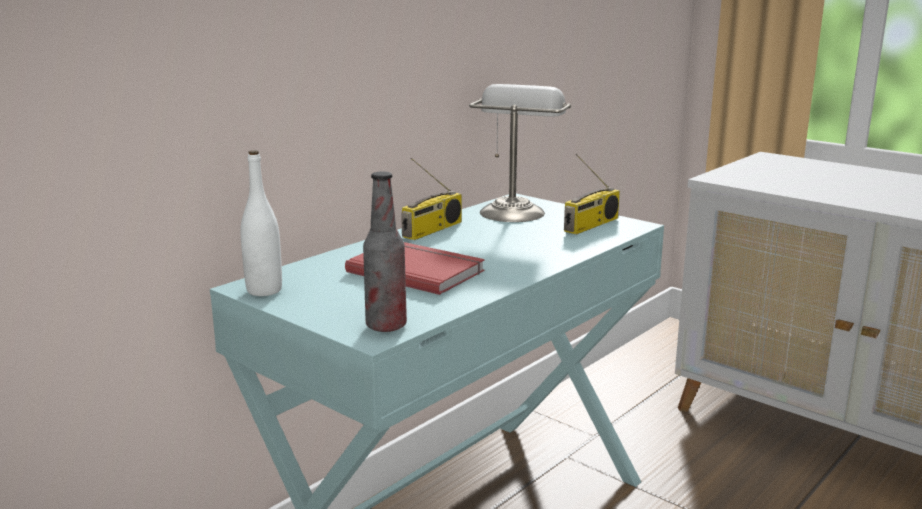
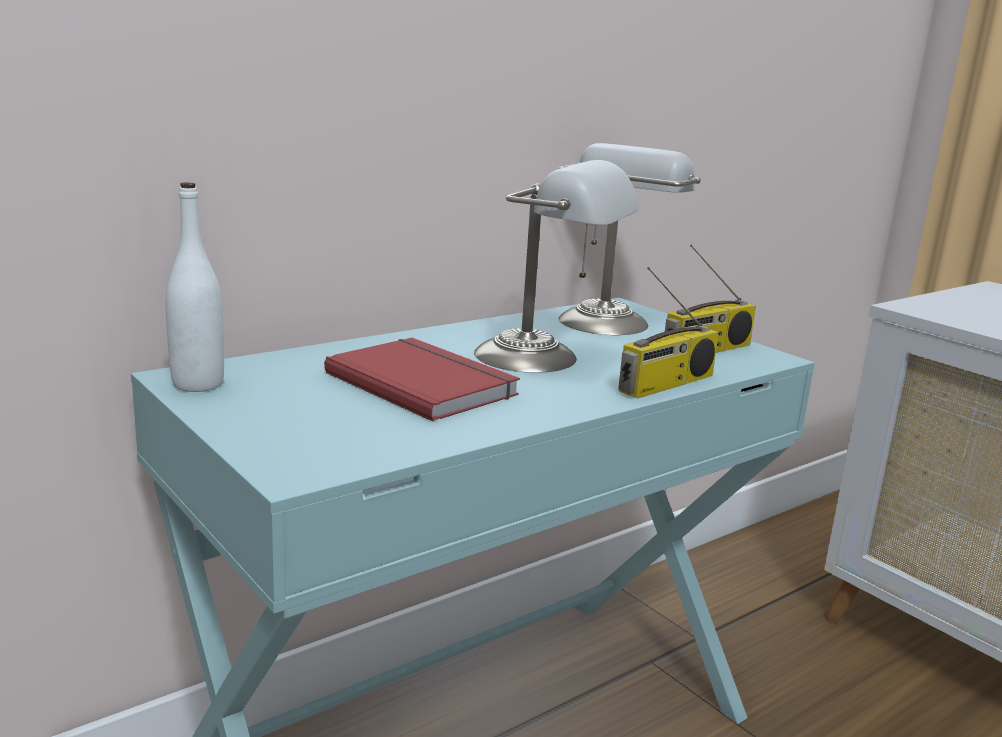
camera: 10 degrees right, 0 degrees up
(386, 326) = (324, 458): bottle -> none
(432, 230) = (481, 332): radio -> radio (666, 384)
(489, 244) = (547, 358): none -> white table lamp

